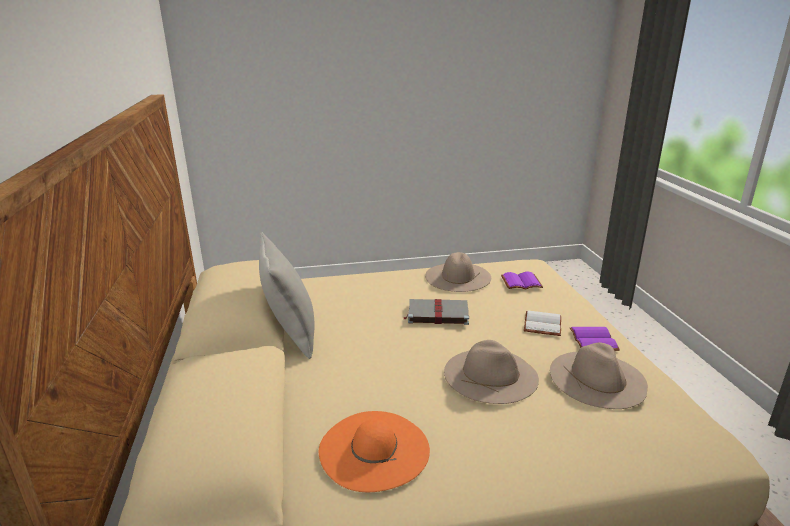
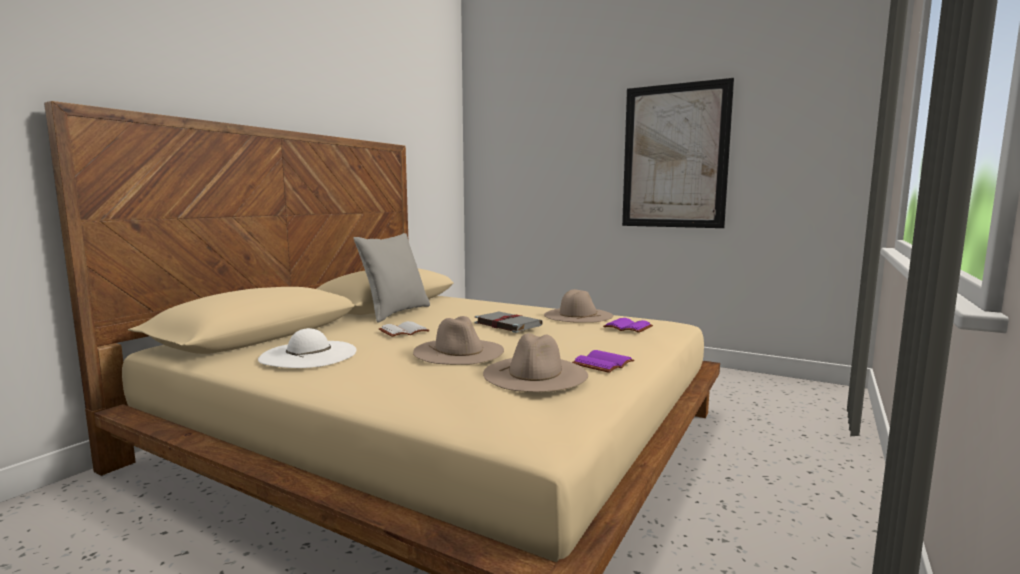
camera: 40 degrees right, 15 degrees down
(374, 449) = (308, 354): orange hat -> white hat
(441, 83) = (674, 156): none -> picture
(541, 324) = (580, 347): white book -> white book (404, 331)

